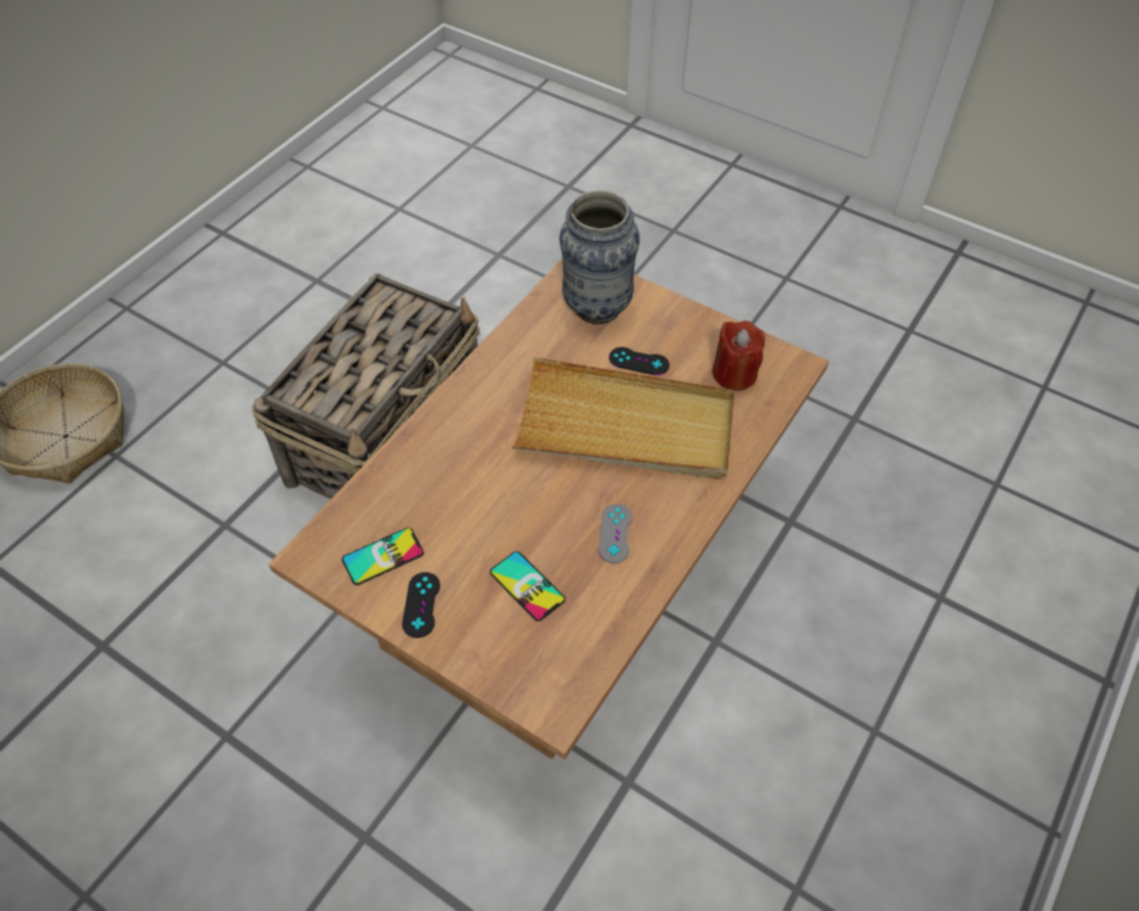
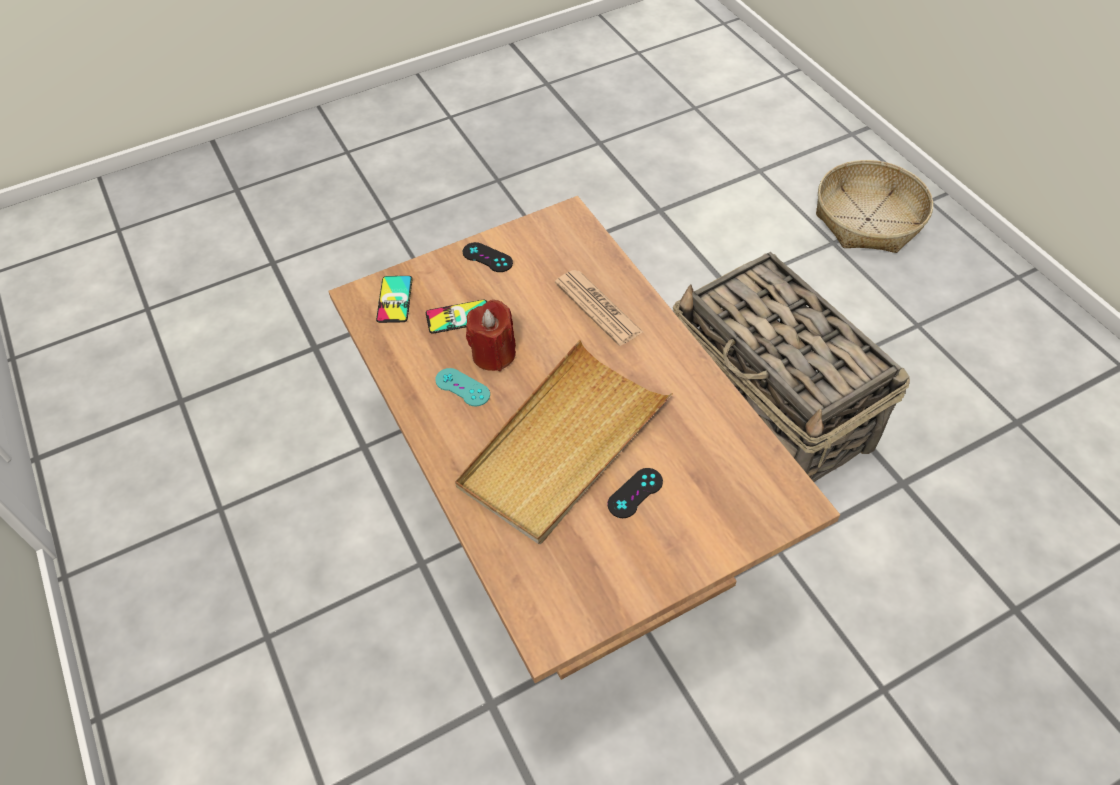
camera: 120 degrees right, 0 degrees up
(383, 556) = (541, 250): phone -> phone (395, 299)
(445, 468) = (598, 308): none -> newspaper
(597, 308) = (729, 492): vase -> none
(615, 533) = (462, 387): grey game controller -> turquoise game controller
(734, 374) = (570, 569): red candle -> red candle (493, 354)

